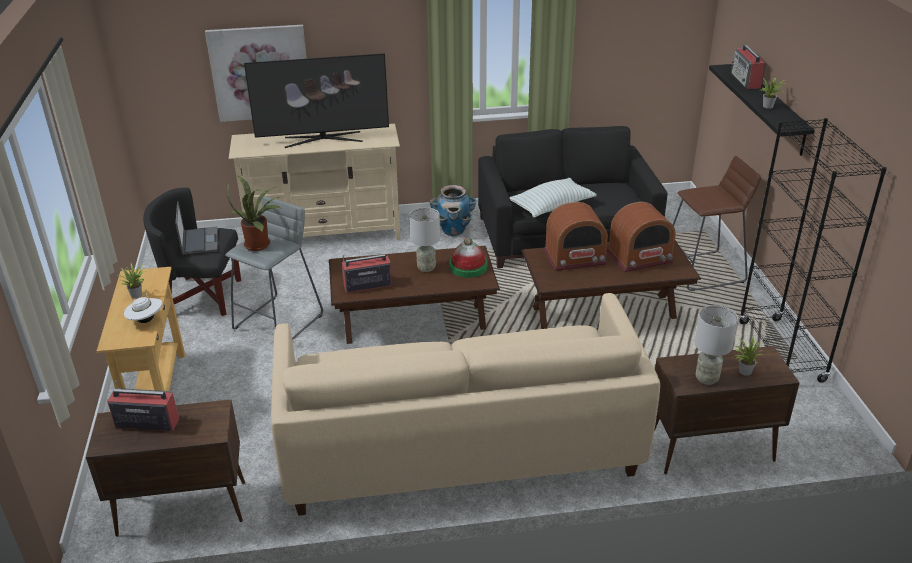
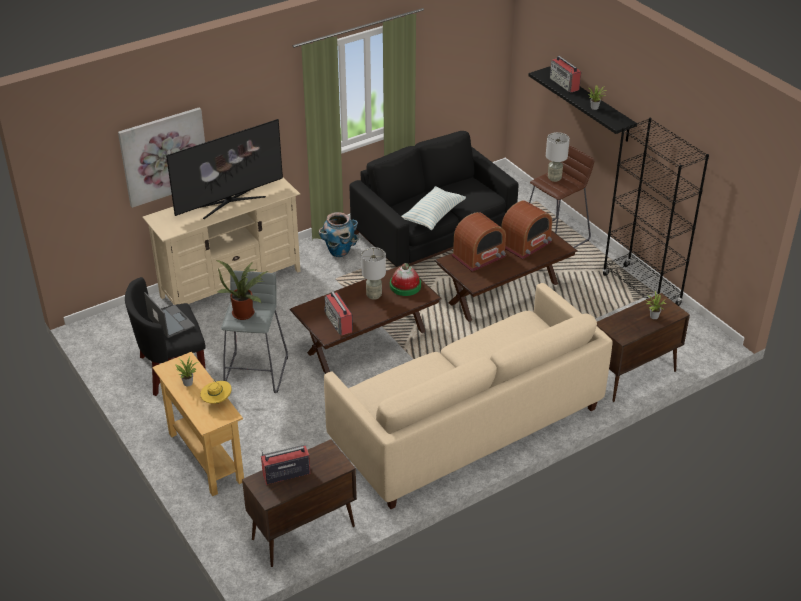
camera: 25 degrees left, 5 degrees up
(146, 320) = (217, 400): white hat -> yellow hat
(367, 285) = (339, 323): radio -> radio turned 75 degrees counterclockwise
(706, 378) = (633, 328): grey table lamp -> grey table lamp (554, 178)

